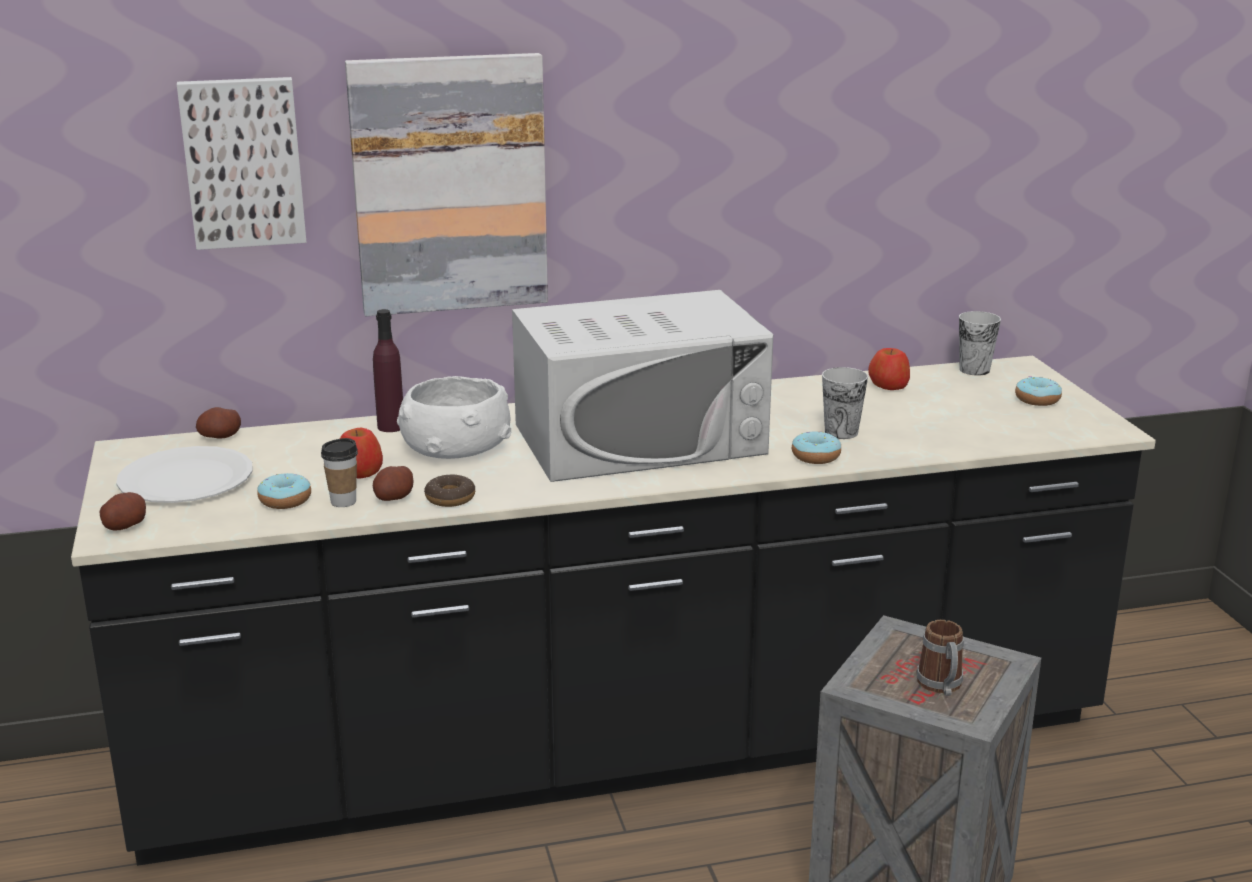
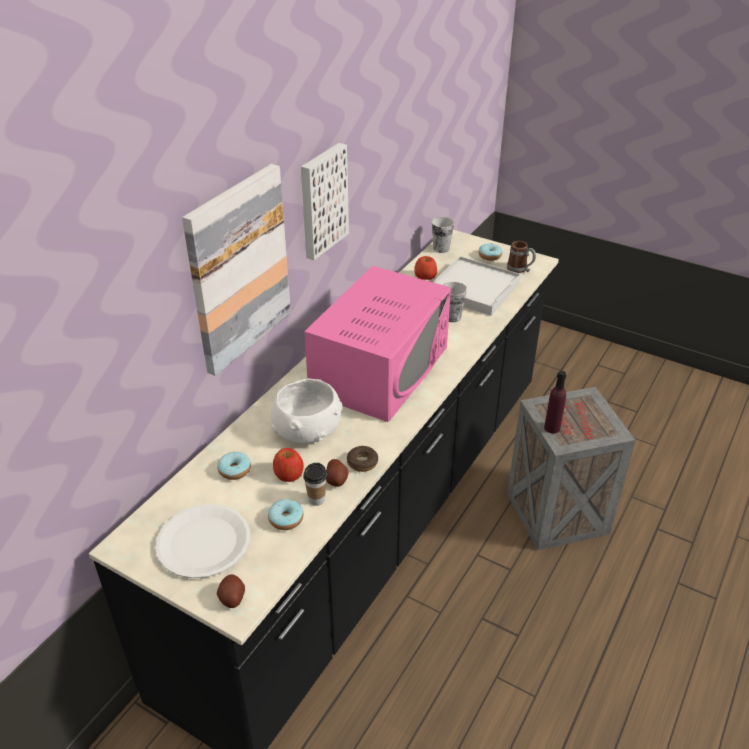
camera: 45 degrees left, 15 degrees up
(220, 436) = (164, 499): potato -> none
(243, 162) = (136, 316): picture -> picture (322, 200)
(391, 427) = (248, 433): purple bottle -> purple bottle (552, 428)
(640, 439) = (380, 369): white microwave -> pink microwave
(815, 456) = (465, 338): donut -> donut (234, 470)
(936, 420) = (474, 289): none -> white tray
(941, 687) = (588, 424): mug -> mug (520, 269)

